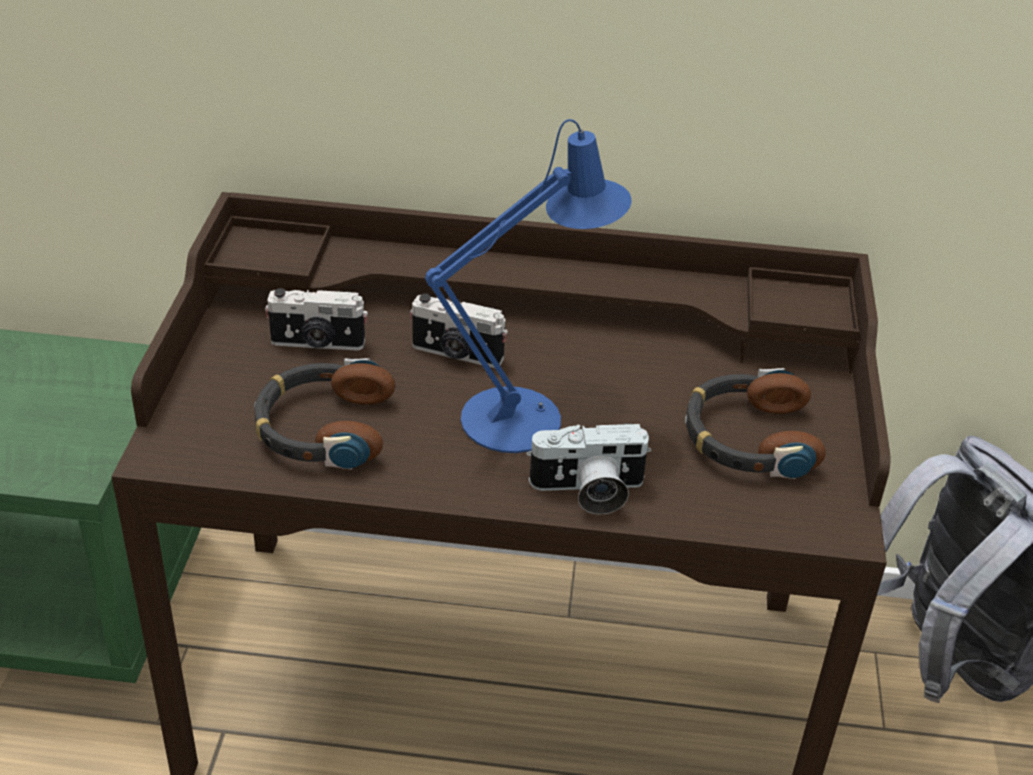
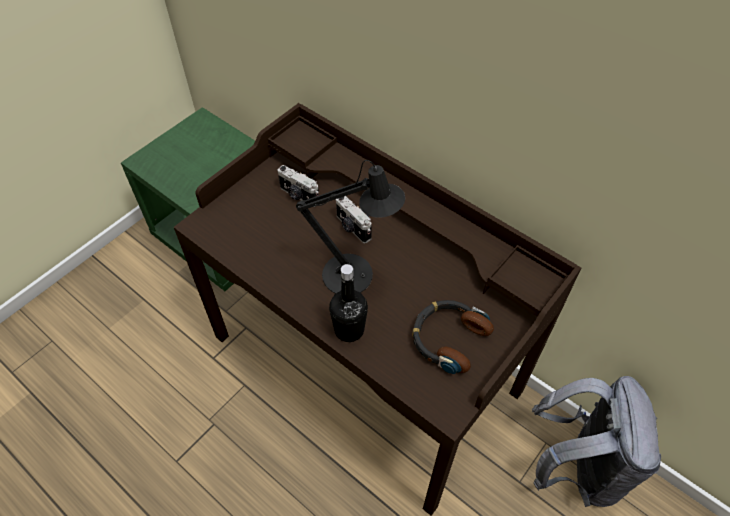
camera: 35 degrees right, 15 degrees up
(323, 427) = (267, 241): headphones -> none
(525, 416) = (355, 276): blue table lamp -> black table lamp
(588, 492) = (349, 329): camera -> black bottle

